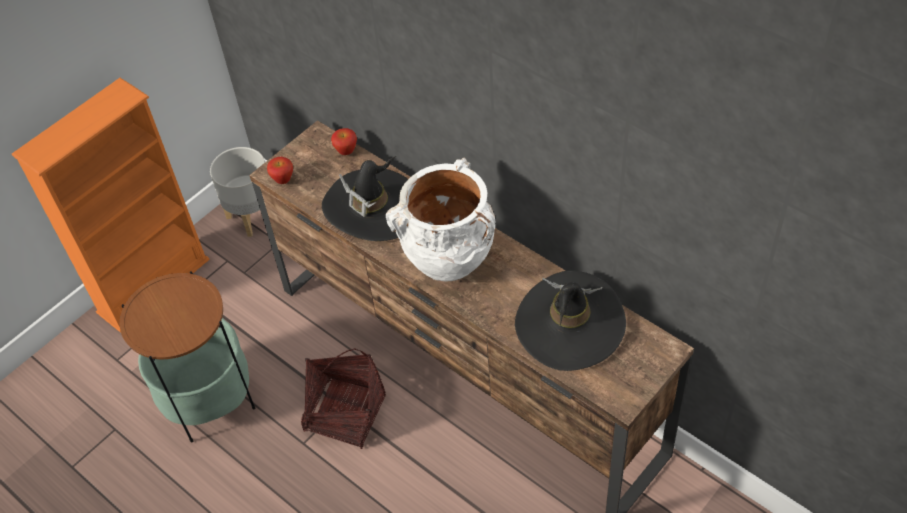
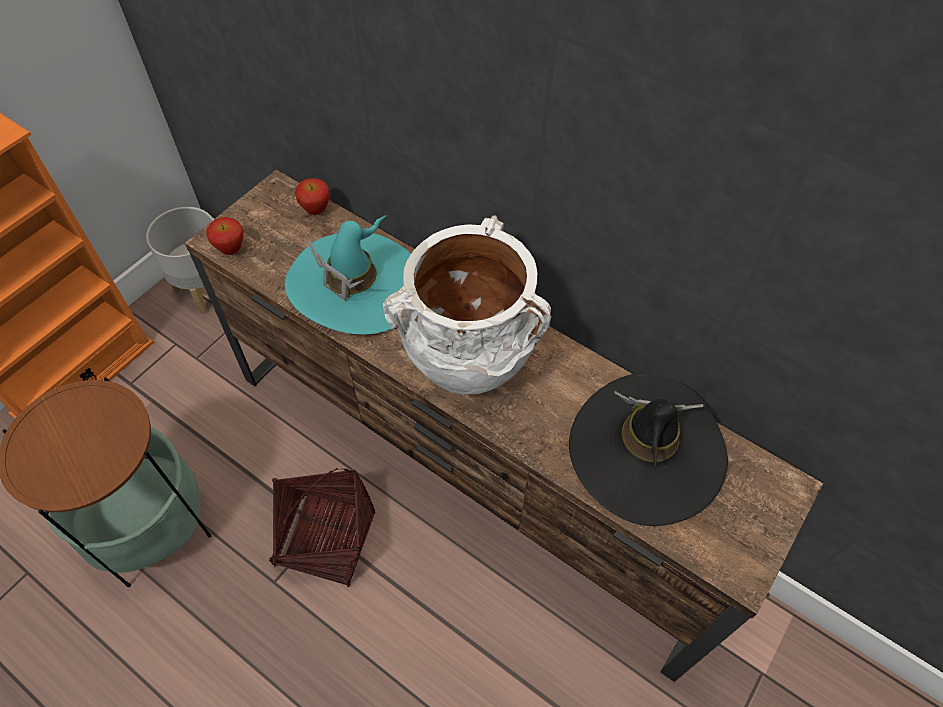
camera: 10 degrees left, 5 degrees up
(373, 207) = (356, 286): black hat -> turquoise hat

